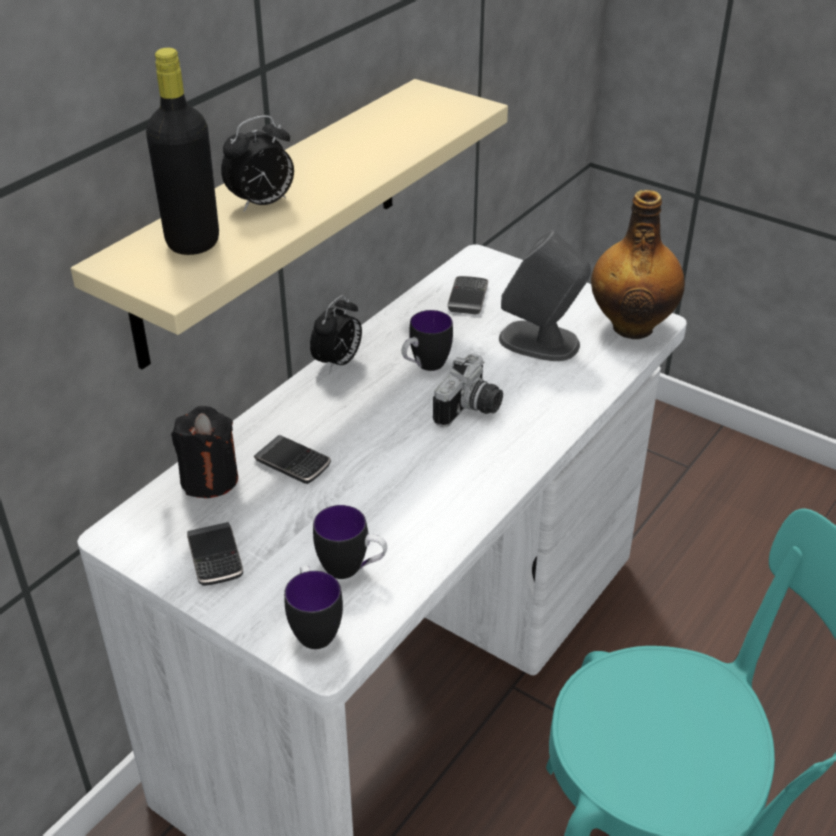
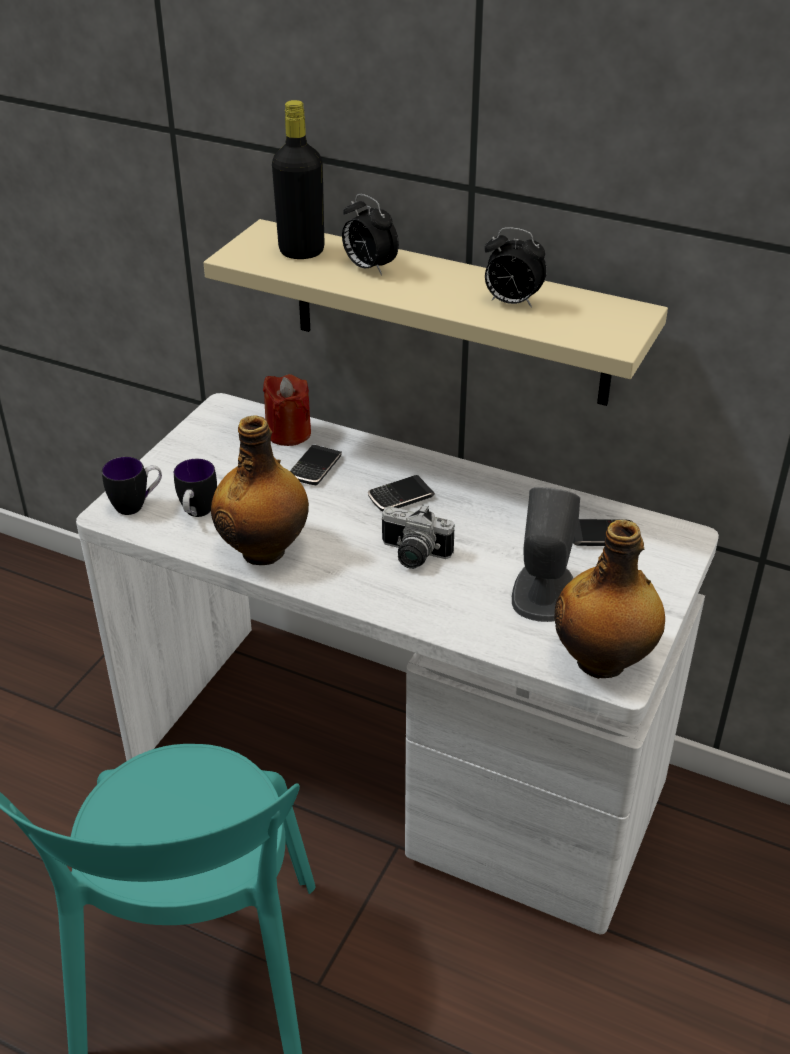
camera: 80 degrees right, 0 degrees up
(209, 479) = (288, 433): black candle -> red candle
(215, 557) = (204, 451): phone -> phone (400, 497)
(338, 363) = (459, 471): alarm clock -> alarm clock (511, 302)
(424, 367) = (471, 521): mug -> none
(437, 515) = (265, 550): none -> bottle

